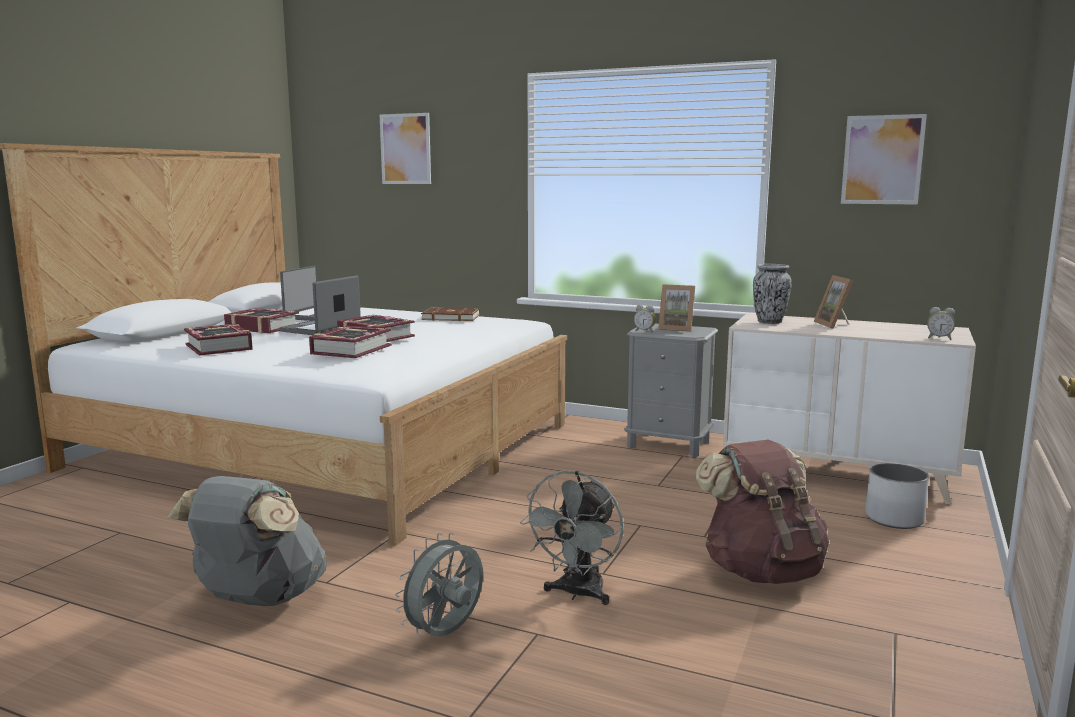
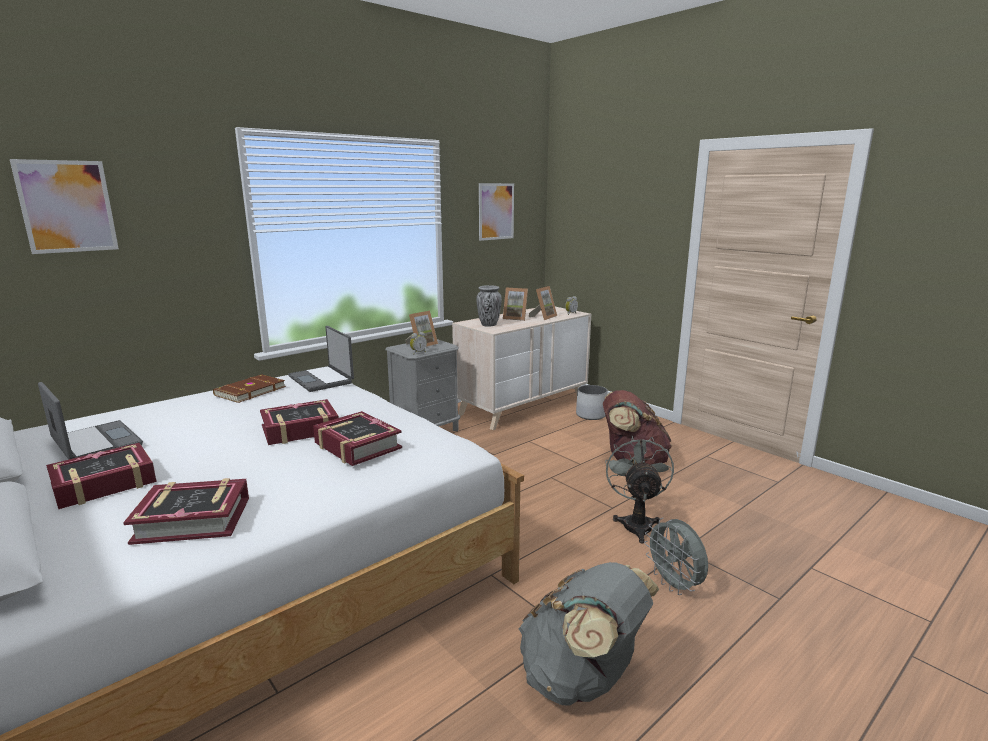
camera: 65 degrees left, 5 degrees up
(322, 328) = (196, 449): laptop -> laptop (322, 379)
(577, 594) = (636, 523): grey fan -> grey fan turned 135 degrees counterclockwise
(876, 332) = (543, 317): none -> picture frame

